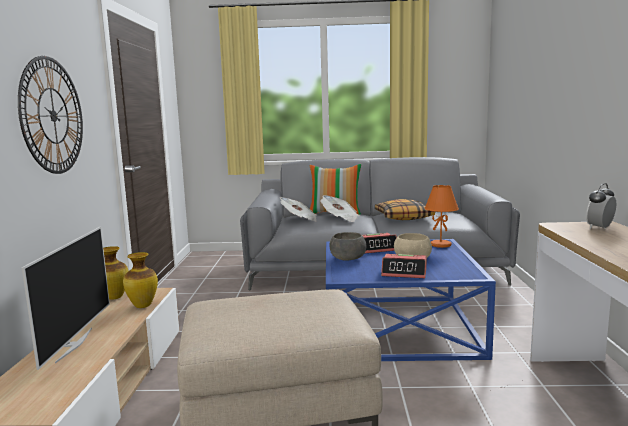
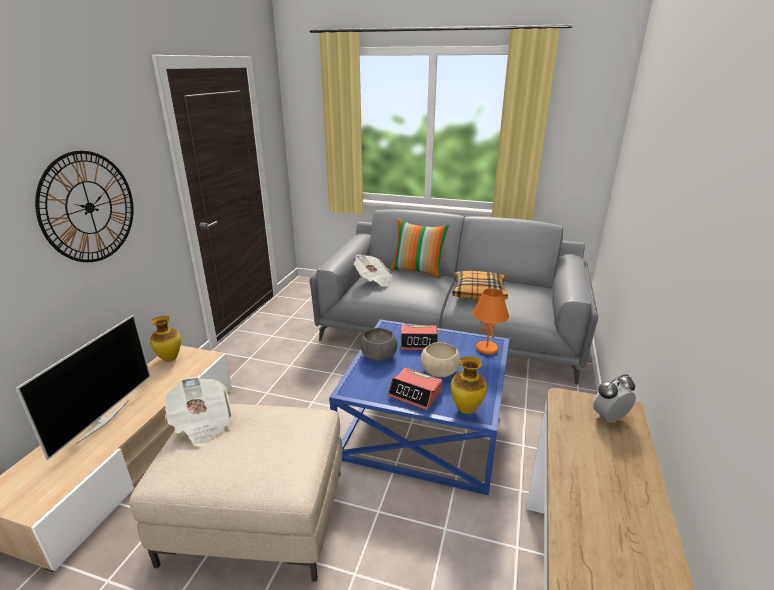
camera: 15 degrees right, 15 degrees up
(142, 306) = (183, 376): vase -> vase (465, 409)
(340, 219) = (413, 285): newspaper -> newspaper (202, 424)

